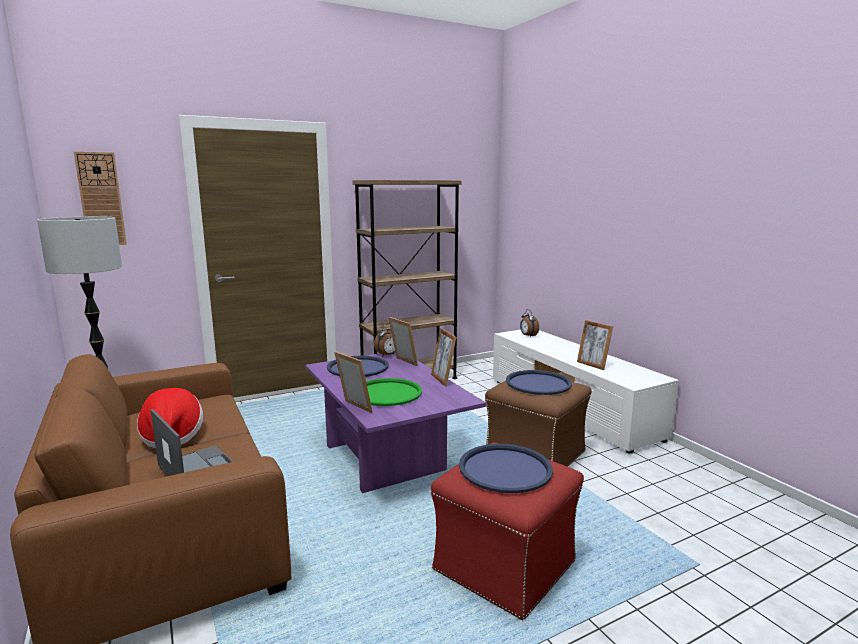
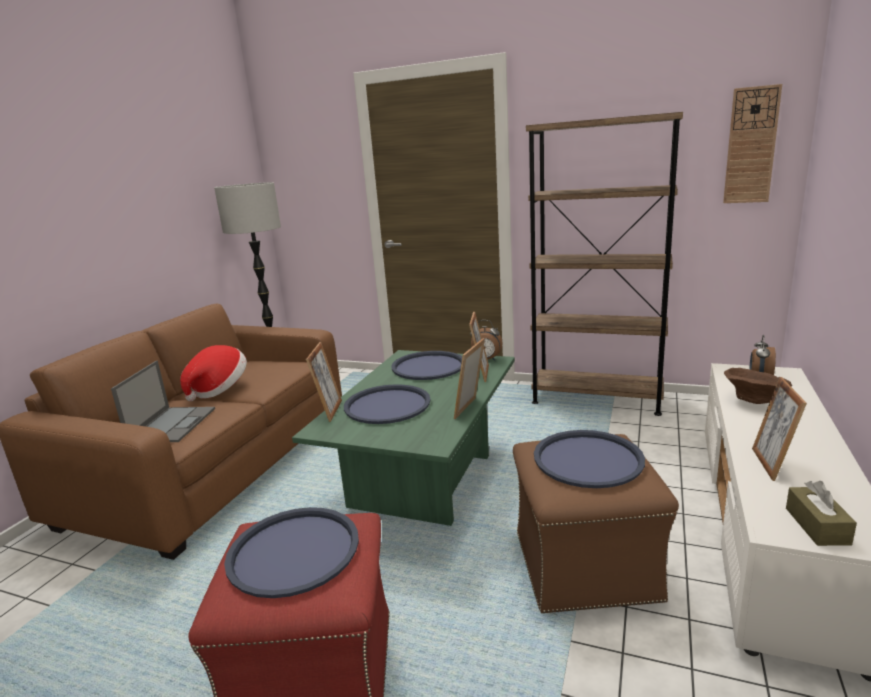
camera: 50 degrees right, 5 degrees up
(101, 199) = (298, 165): wall clock -> wall clock (751, 146)
(387, 393) = (387, 405): green tray -> blue tray
(388, 458) = (425, 482): purple coffee table -> green coffee table
(542, 344) = (753, 401): none -> brown bowl
(640, 379) = (817, 526): none -> brown tissue box

